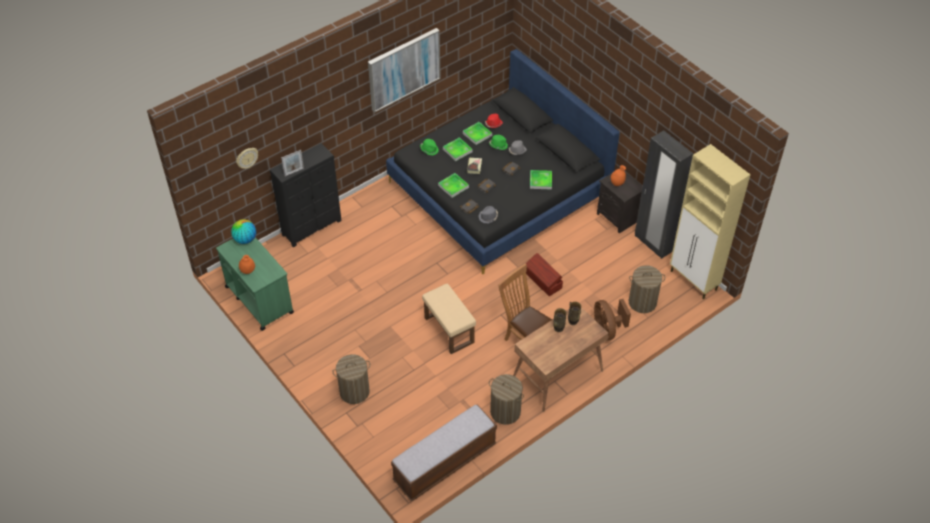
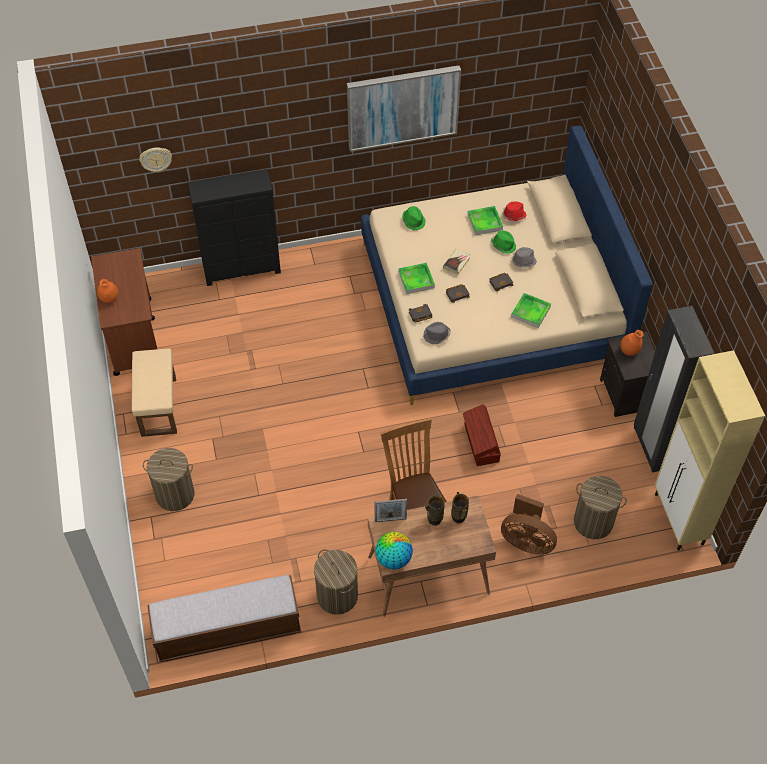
camera: 25 degrees right, 5 degrees up
(245, 239) = (129, 259): globe -> globe (393, 559)
(259, 299) = (133, 335): green cart -> brown cart
(294, 172) = (213, 195): picture frame -> picture frame (390, 520)
(448, 330) = (328, 460): beige ottoman -> beige ottoman (158, 406)
(457, 150) = (447, 234): tray -> none
(499, 189) = (492, 302): black bed -> beige bed
(607, 329) = (526, 540): brown fan -> brown fan turned 75 degrees counterclockwise

